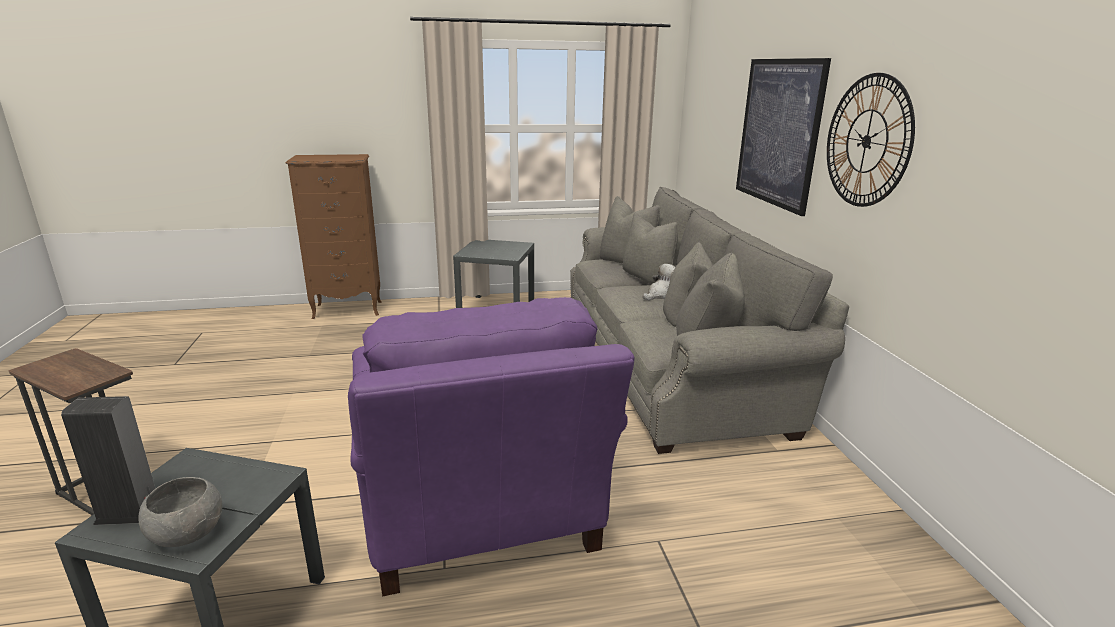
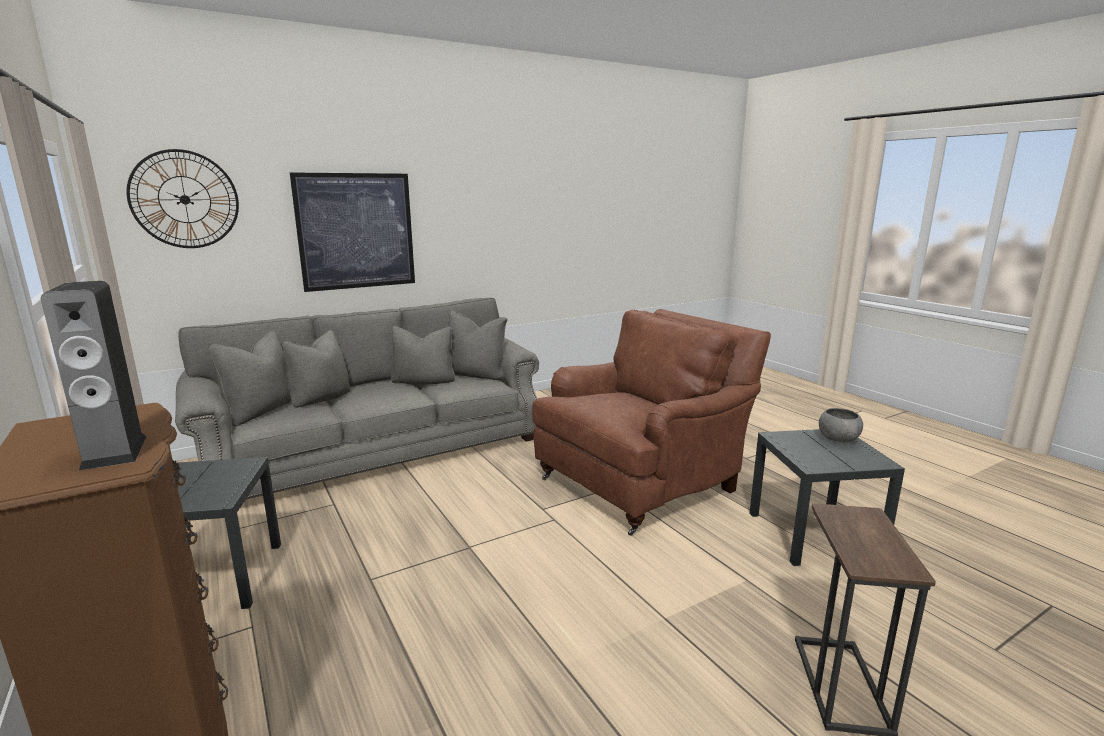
camera: 110 degrees left, 5 degrees down
(129, 512) = (860, 460): speaker -> speaker (114, 452)
(481, 512) = (644, 480): purple armchair -> brown armchair
(660, 295) = (376, 391): plush toy -> none
(867, 141) = (458, 222): wall clock -> wall clock (185, 199)

